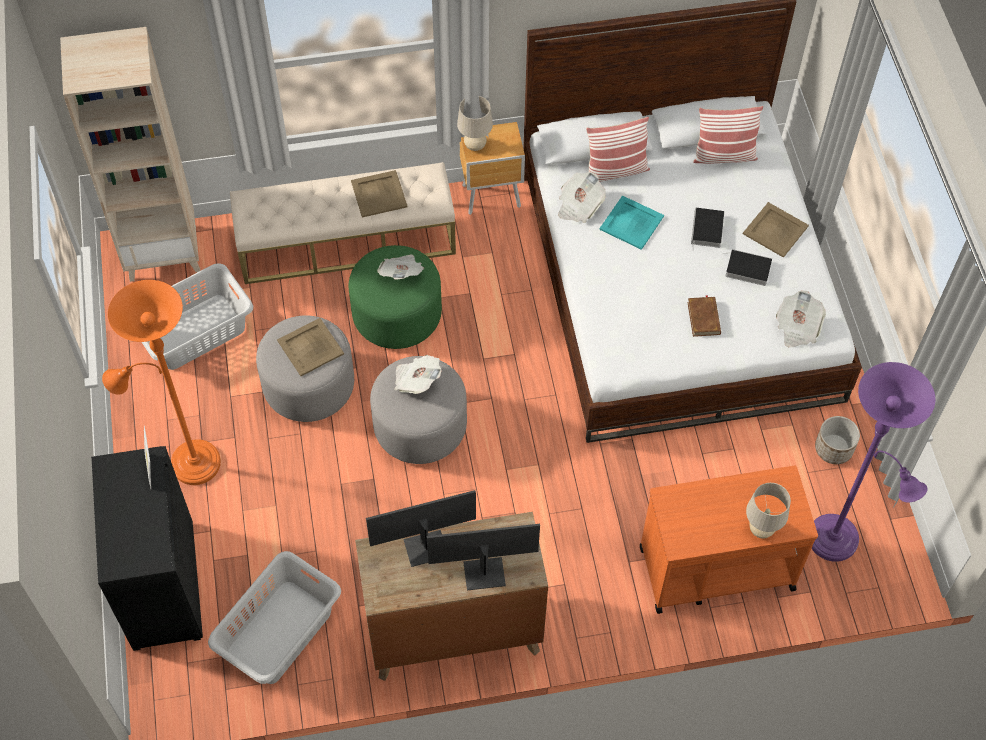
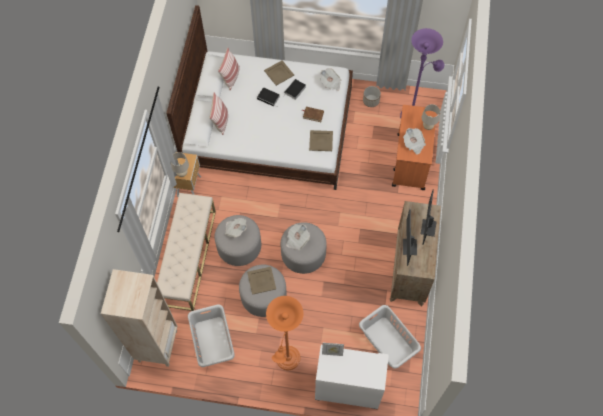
camera: 70 degrees left, 5 degrees up
(162, 584) = (347, 388): black cabinet -> white cabinet
(379, 194) = (187, 225): beige tray -> beige tray (321, 140)
(397, 314) = (239, 246): green ottoman -> grey ottoman
(579, 206) = (234, 142): newspaper -> newspaper (413, 144)
(632, 223) = (252, 124): turquoise tray -> none

